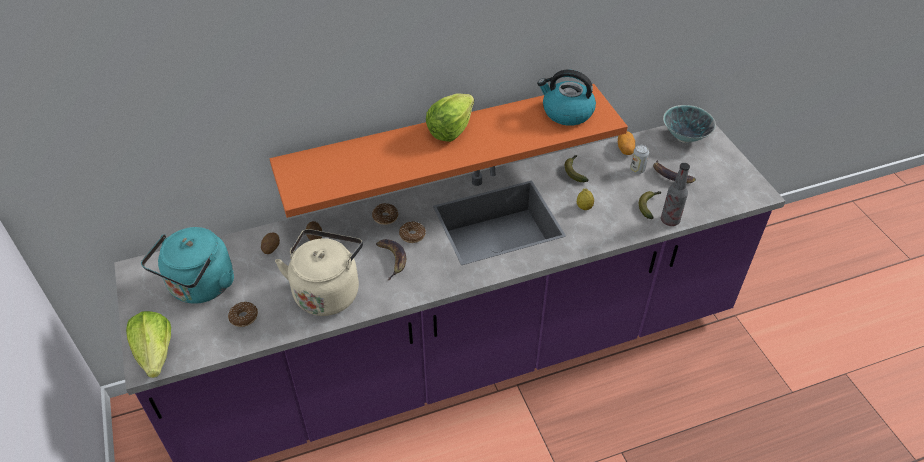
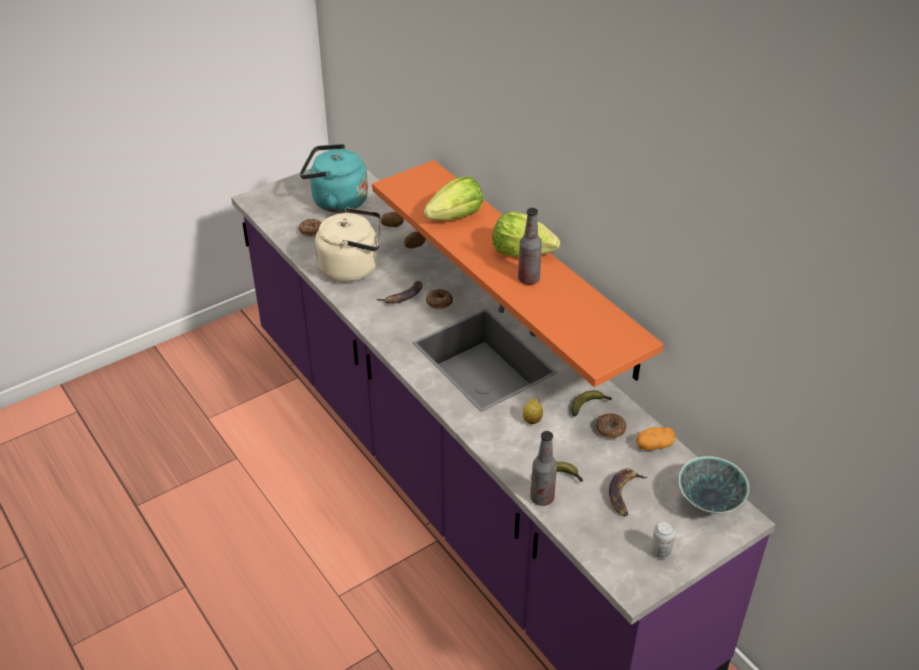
camera: 75 degrees right, 5 degrees down
(156, 354) = (265, 200): lettuce -> lettuce (455, 217)
(385, 217) = (456, 281): donut -> donut (610, 429)
(491, 134) = (528, 279): none -> bottle
(566, 112) = (593, 327): kettle -> none
(637, 169) = (620, 460): can -> can (660, 551)

